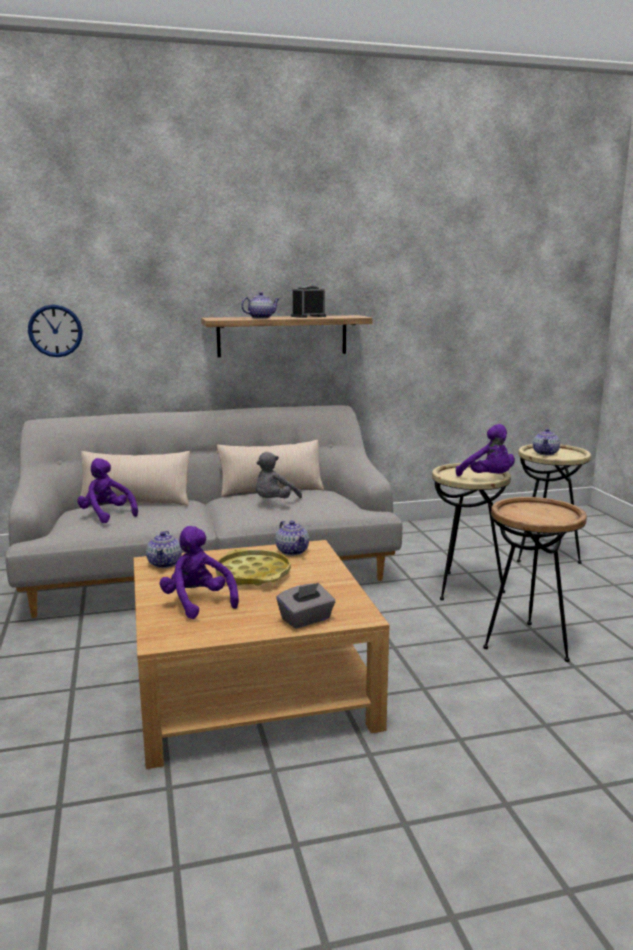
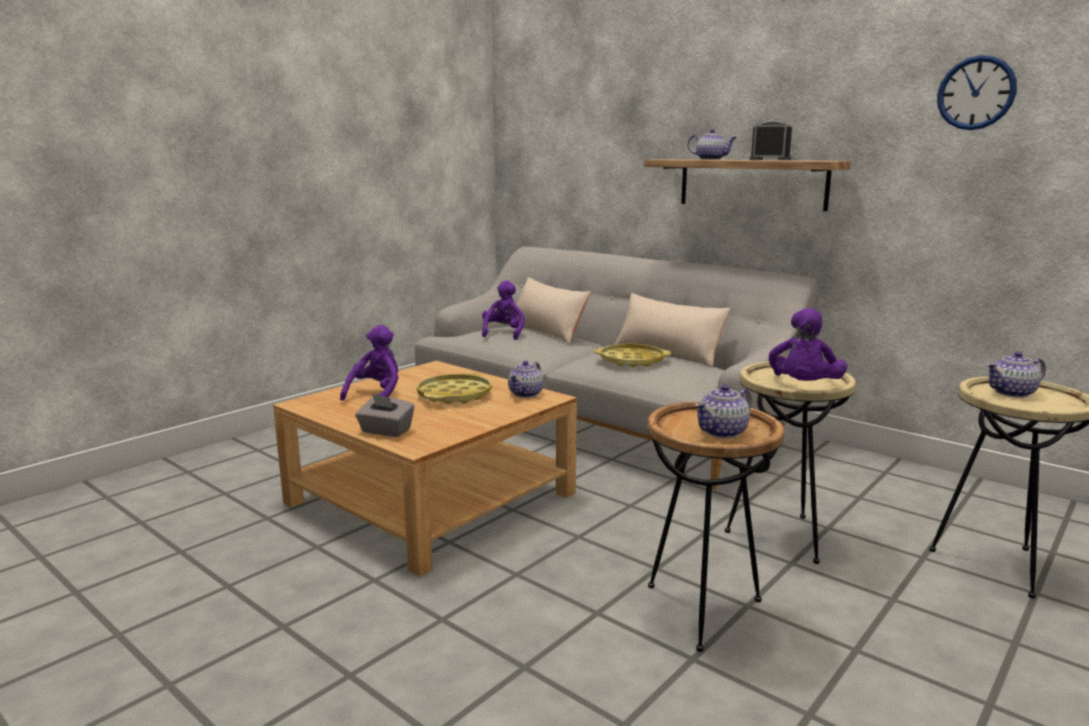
camera: 55 degrees right, 0 degrees up
(55, 331) = (554, 168): wall clock -> wall clock (976, 93)
(165, 563) = (436, 369): teapot -> teapot (723, 432)
(274, 502) = (631, 361): grey plush toy -> yellow tray

